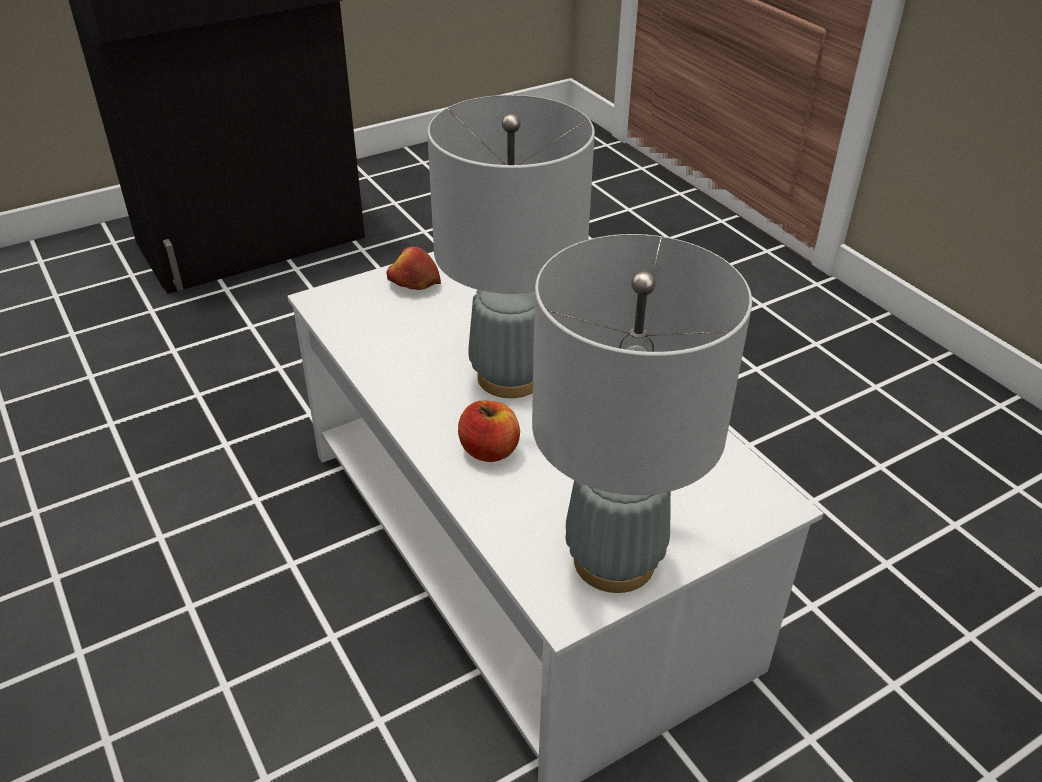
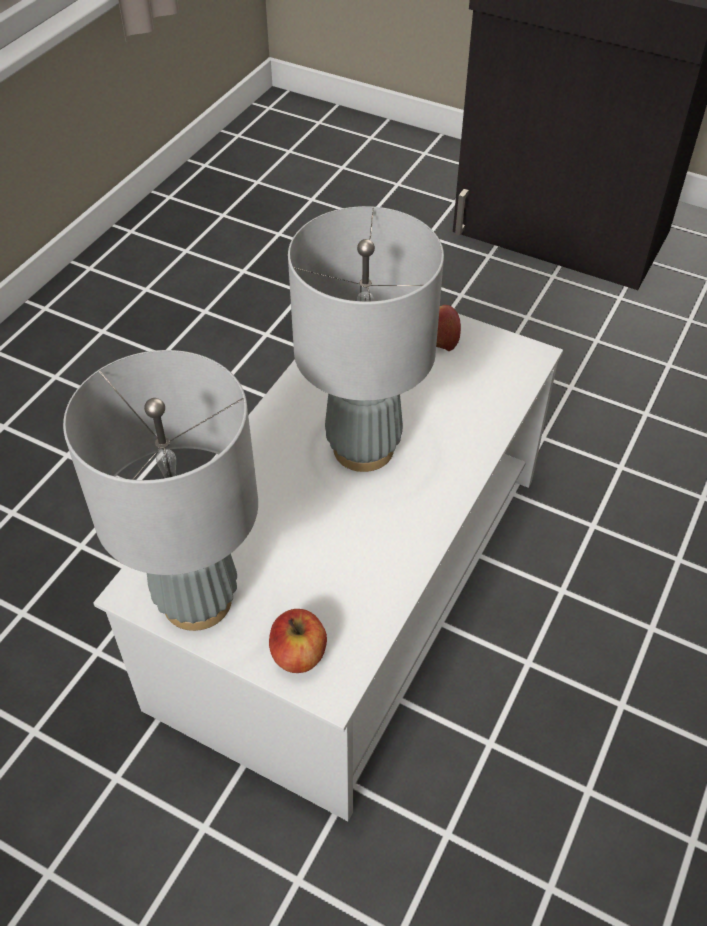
camera: 60 degrees right, 10 degrees up
(489, 450) = (267, 476): apple -> apple (299, 654)

